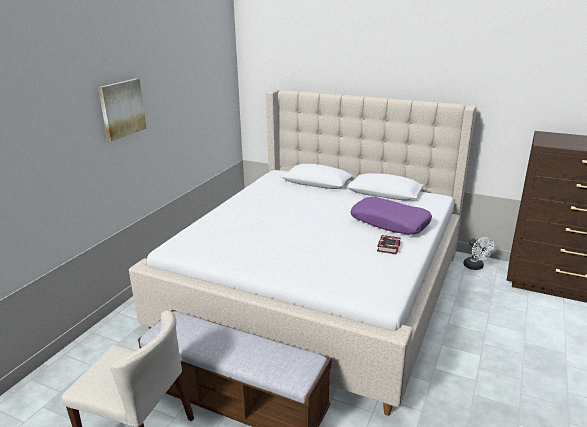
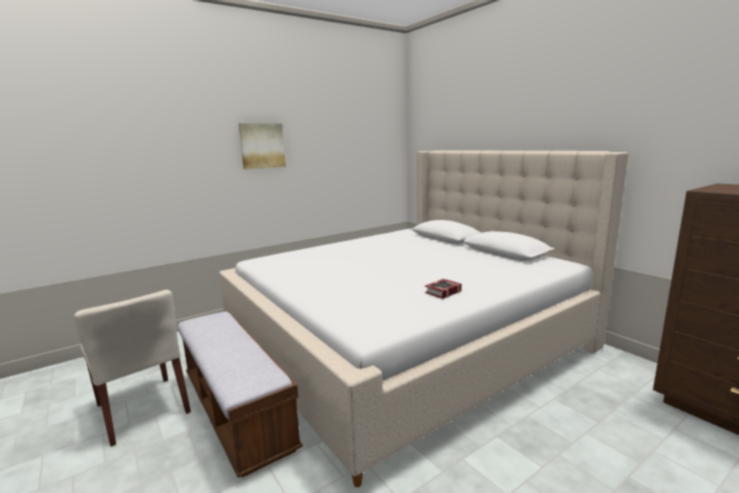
camera: 30 degrees right, 10 degrees down
(390, 223) = (475, 274): purple pillow -> none
(475, 267) = (622, 367): white fan -> none

